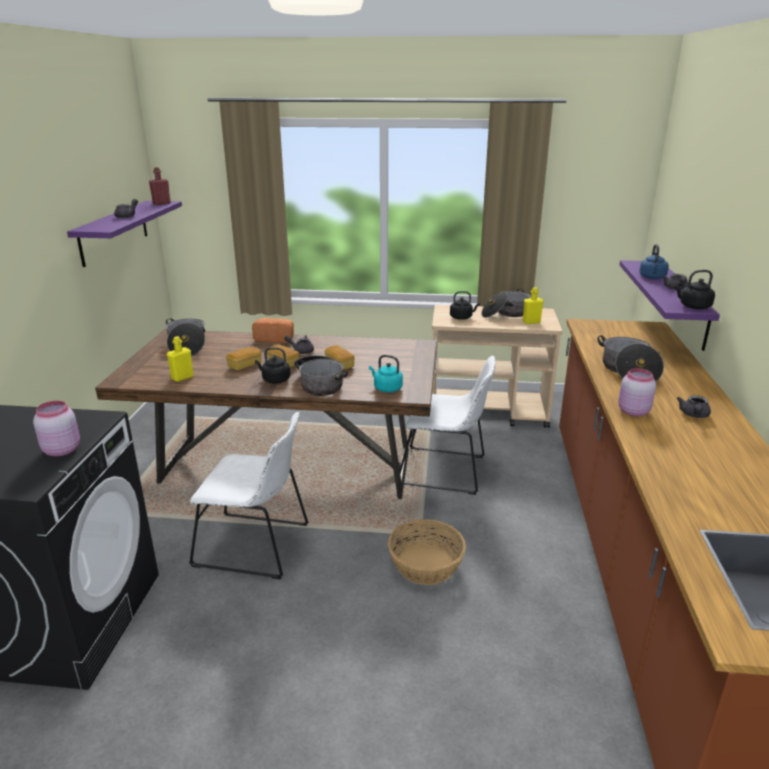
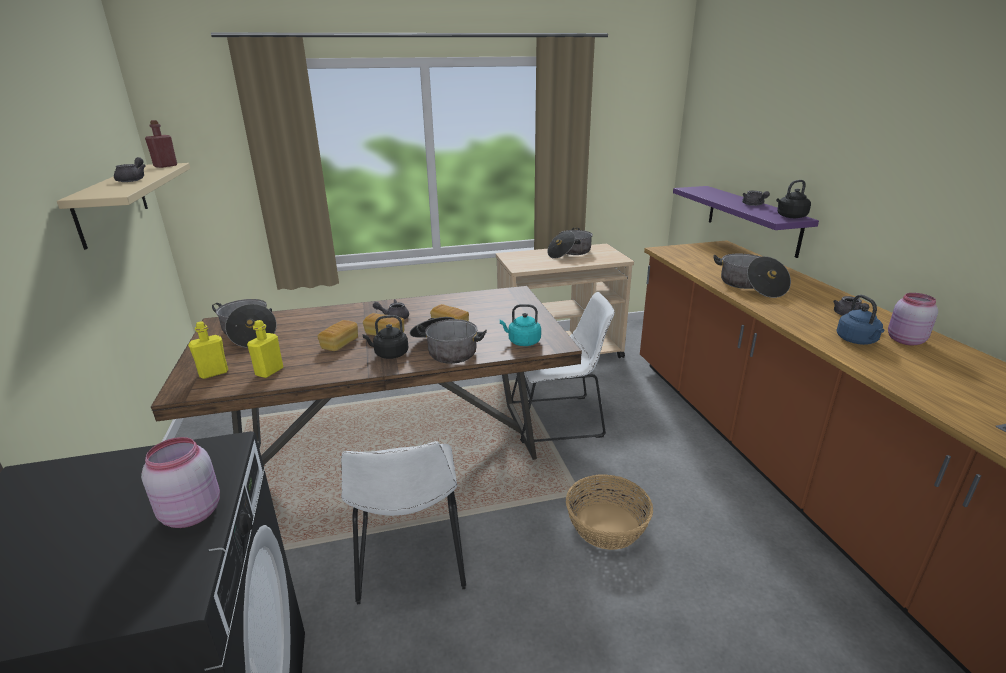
camera: 20 degrees left, 0 degrees up
(114, 232) = (112, 203): purple shelf -> beige shelf
(257, 546) = (410, 556): white chair -> white chair turned 90 degrees clockwise
(275, 338) = (353, 309): bread -> none
(462, 317) = (533, 261): black kettle -> none
(531, 322) = (600, 257): yellow bottle -> yellow bottle (213, 373)
(632, 411) = (798, 321): pink jar -> pink jar (904, 340)
(652, 277) = (721, 198): blue kettle -> blue kettle (857, 341)

